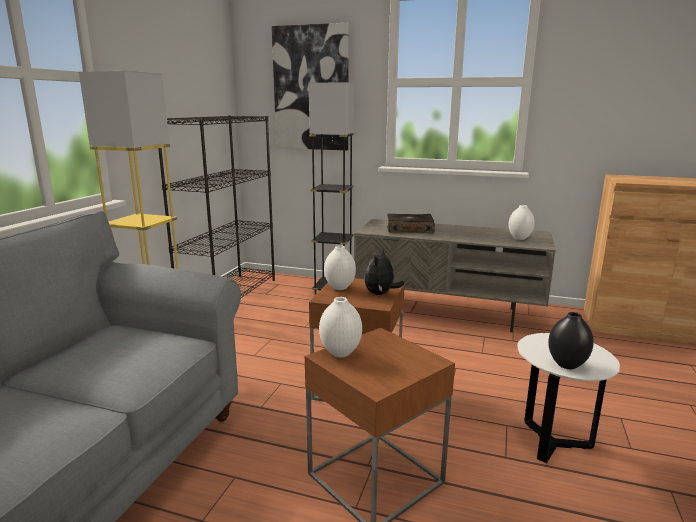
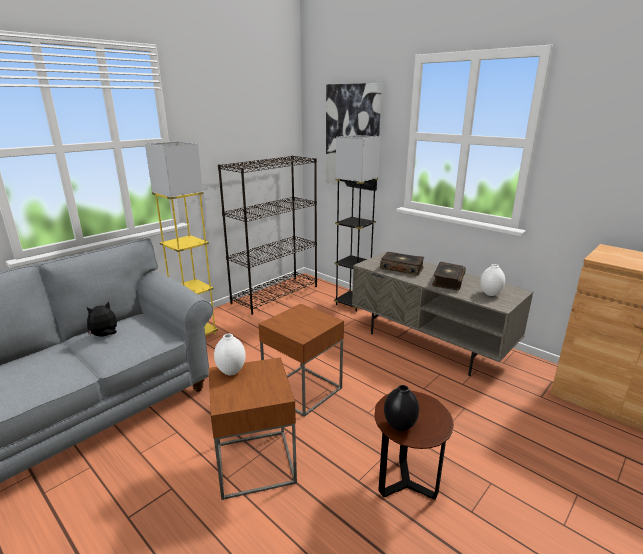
camera: 25 degrees right, 5 degrees up
(339, 287) = (291, 315): white vase -> none
(380, 294) = (314, 327): plush toy -> plush toy (105, 335)
(468, 234) = (447, 281): none -> book
(552, 443) = (406, 483): white side table -> brown side table

